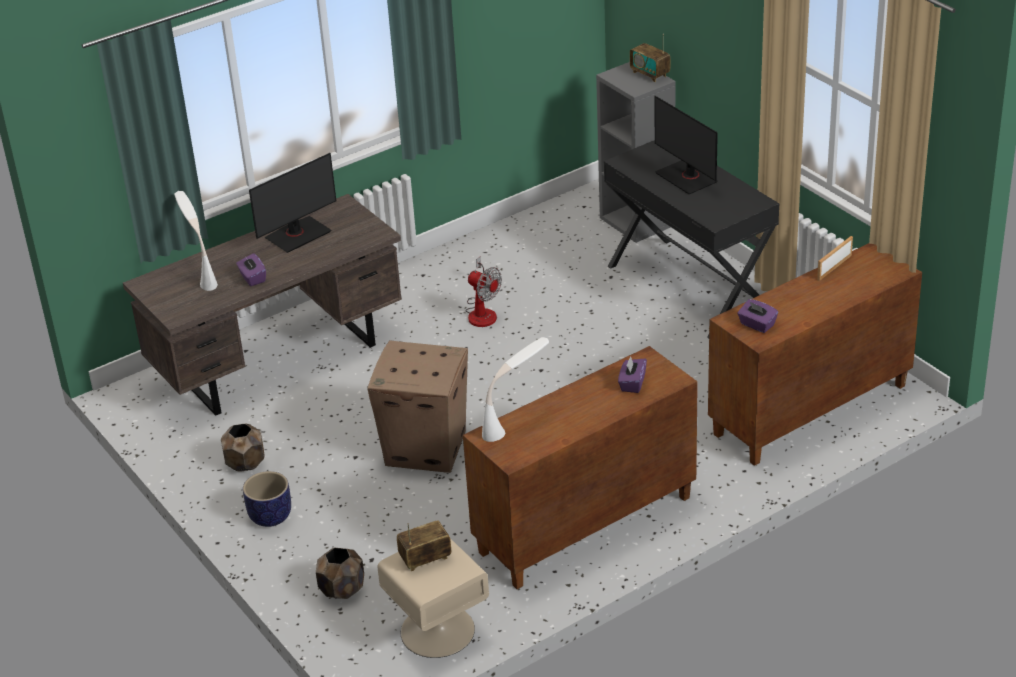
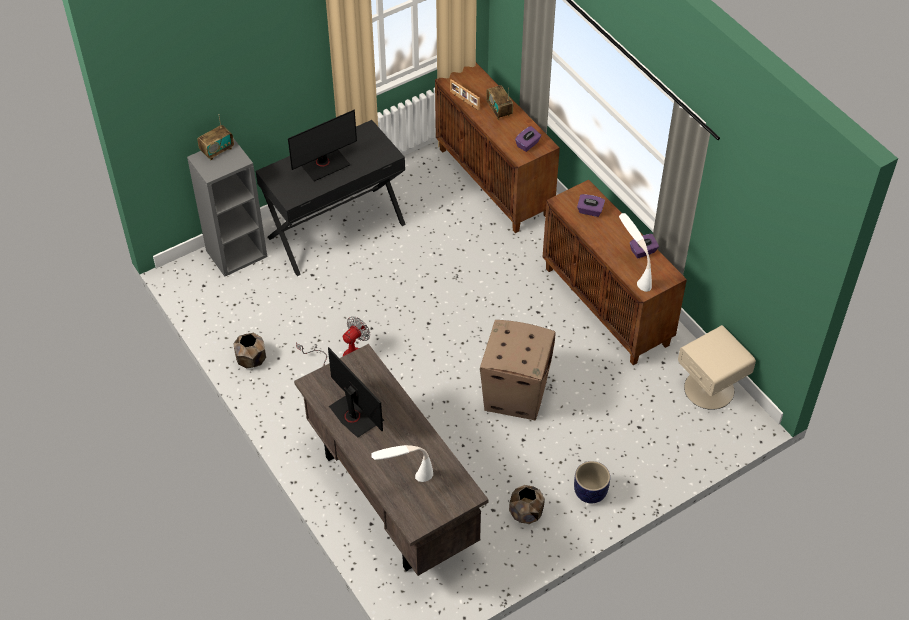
camera: 90 degrees left, 15 degrees up
(252, 278) = (418, 443): purple tissue box -> purple tissue box (643, 251)
(342, 590) = (670, 443): brown planter -> brown planter (251, 360)
(425, 559) = (711, 356): radio -> radio (499, 110)

